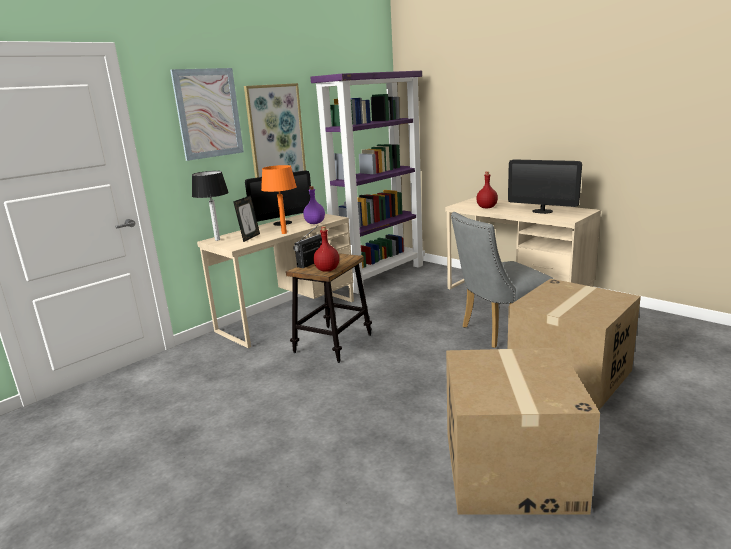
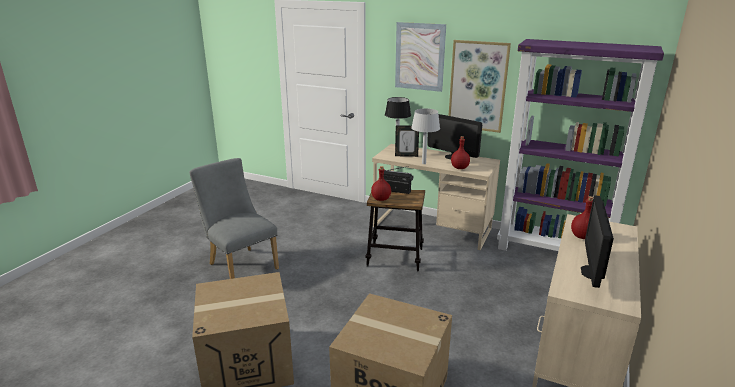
camera: 70 degrees right, 5 degrees up
(284, 233) = (423, 163): orange table lamp -> grey table lamp
(314, 223) = (459, 168): purple bottle -> red bottle
(498, 331) = (464, 342): grey chair -> grey chair (240, 265)

